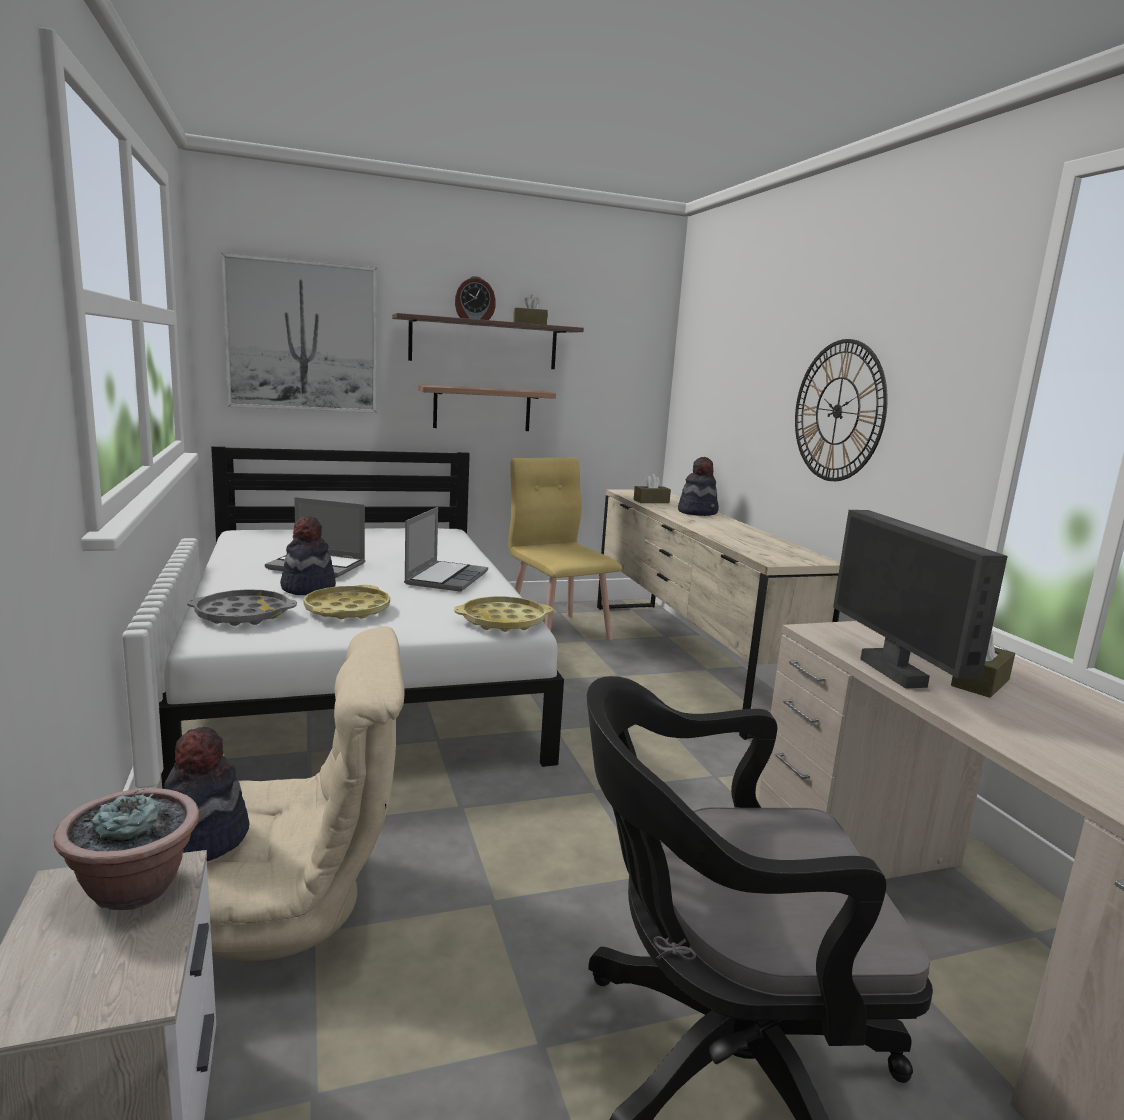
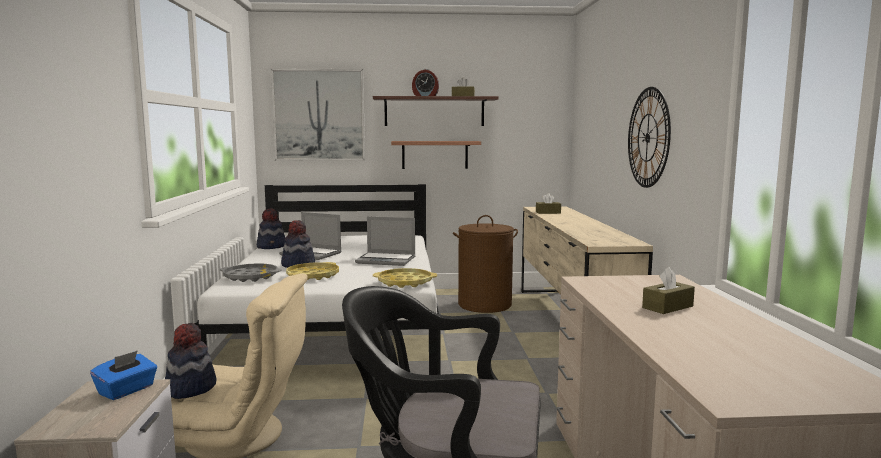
camera: 15 degrees right, 5 degrees down
(134, 888) = (126, 390): potted plant -> blue tissue box
(446, 578) = (387, 260): laptop -> laptop turned 75 degrees clockwise
(558, 630) = (485, 304): yellow chair -> brown laundry basket
(698, 512) = (576, 218): hat -> hat (272, 246)
(895, 672) = (609, 300): monitor -> none

